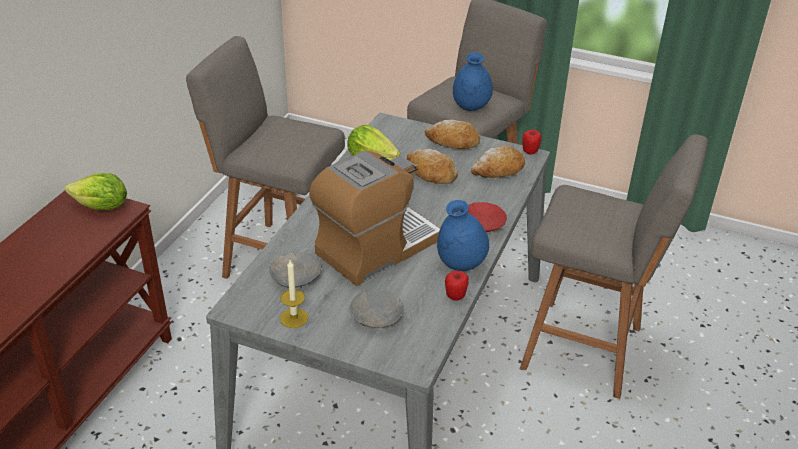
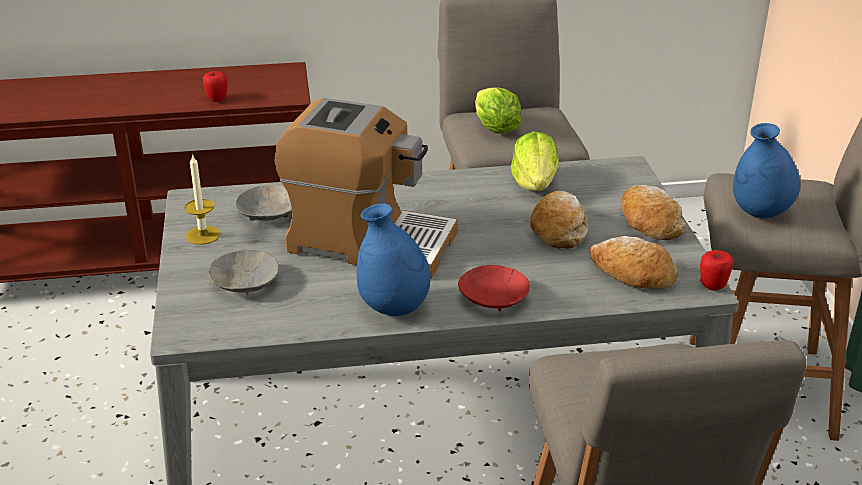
camera: 60 degrees right, 5 degrees down
(102, 207) = (281, 86): lettuce -> lettuce (495, 129)
(455, 296) = (329, 323): apple -> apple (217, 99)

